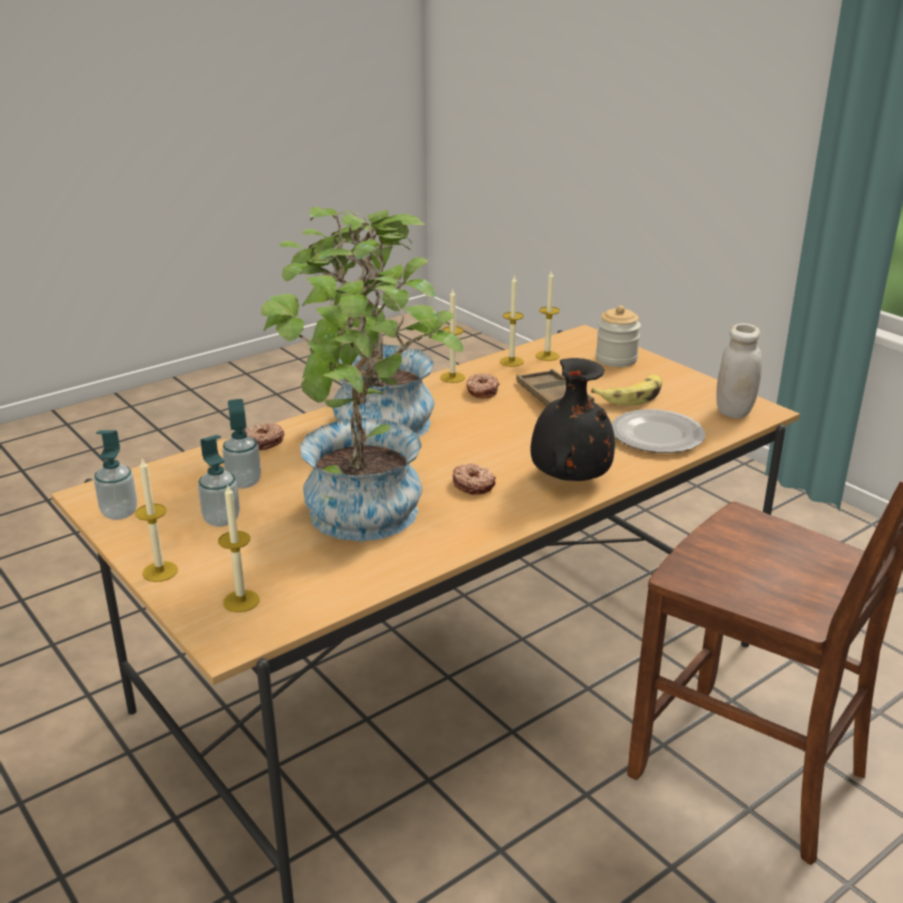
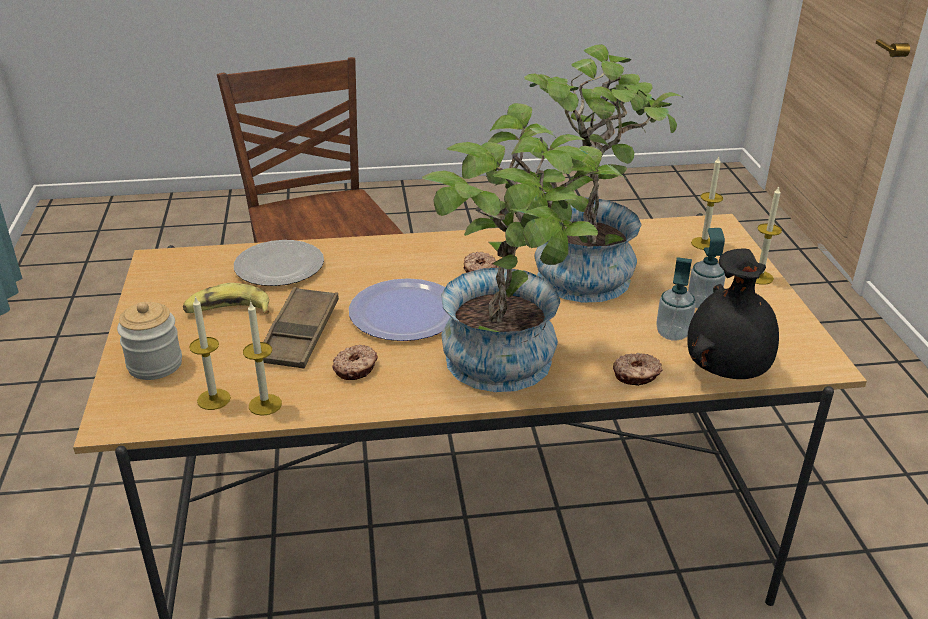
camera: 150 degrees left, 5 degrees up
(119, 513) = (793, 336): soap dispenser -> none
(452, 377) = (361, 402): candle -> none
(496, 433) = (405, 312): none -> plate
(569, 477) = (400, 255): black vase -> black vase (727, 370)
(734, 411) = (179, 267): white jar -> none

